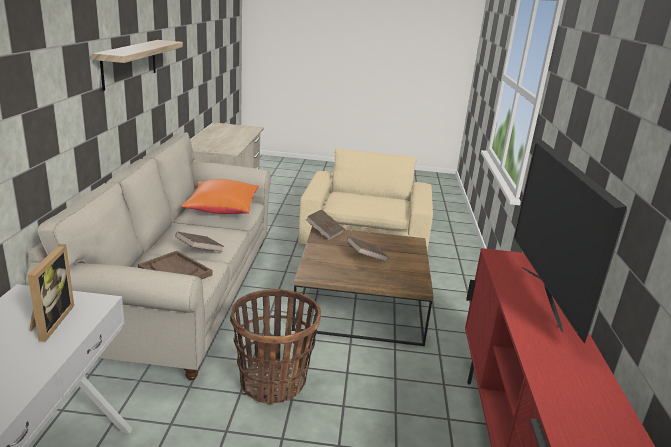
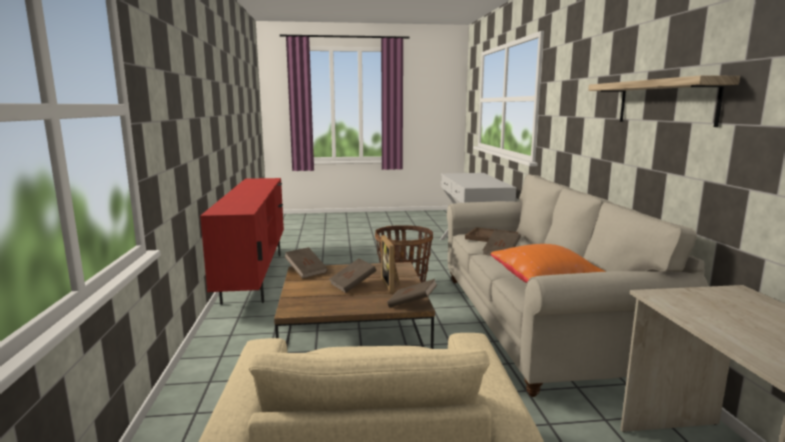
camera: 170 degrees right, 10 degrees down
(49, 322) = (477, 183): picture frame -> picture frame (392, 284)
(411, 283) = (306, 271): none -> brown book
(542, 296) = (235, 200): television -> none

